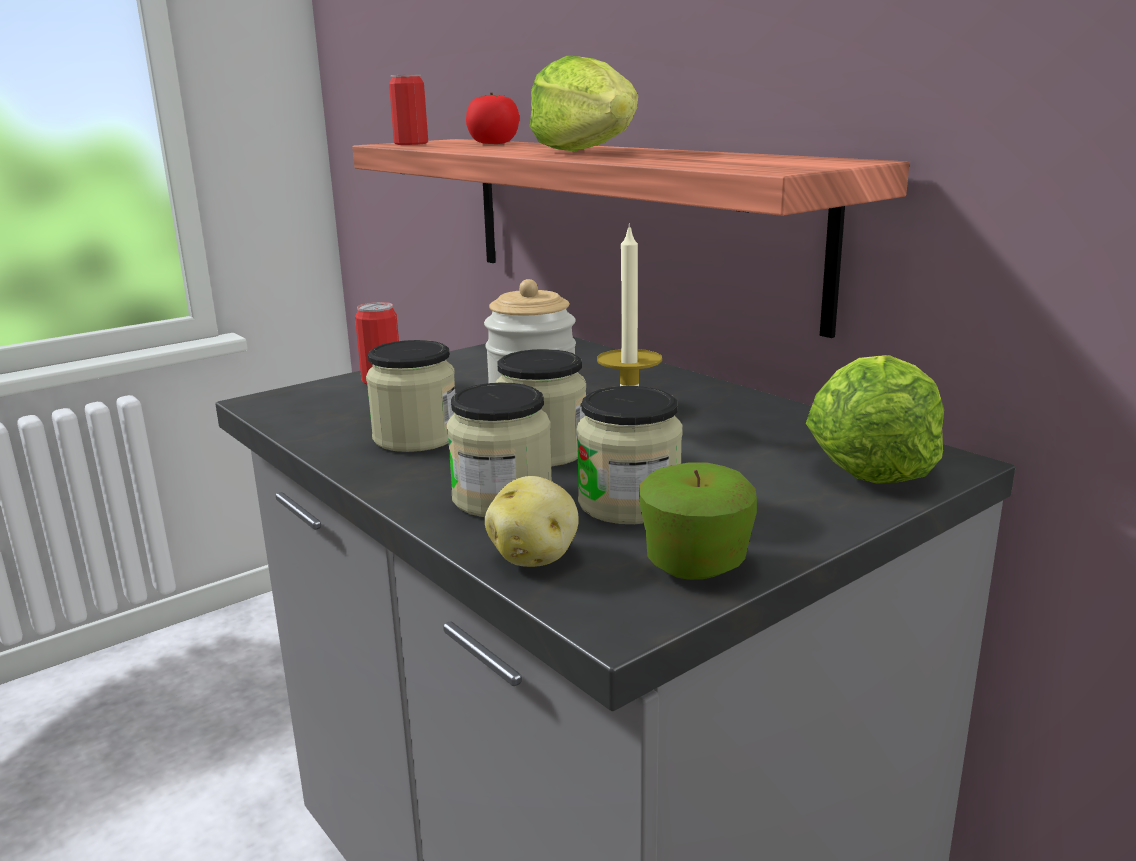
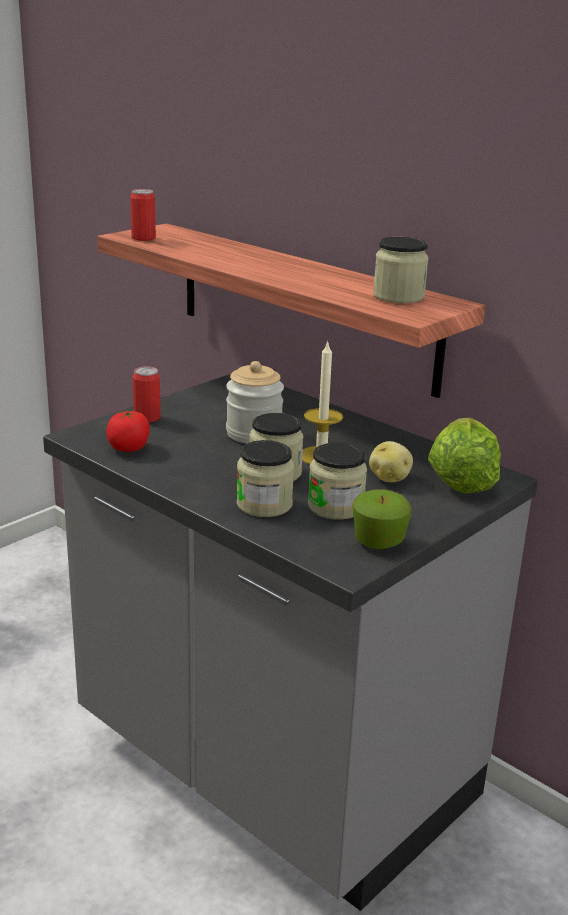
camera: 10 degrees left, 5 degrees up
(416, 437) = (194, 464): jar -> jar (398, 296)
(494, 143) = (206, 243): tomato -> tomato (128, 448)
(535, 556) = (296, 539): potato -> potato (390, 478)
(590, 152) = (287, 272): lettuce -> none

